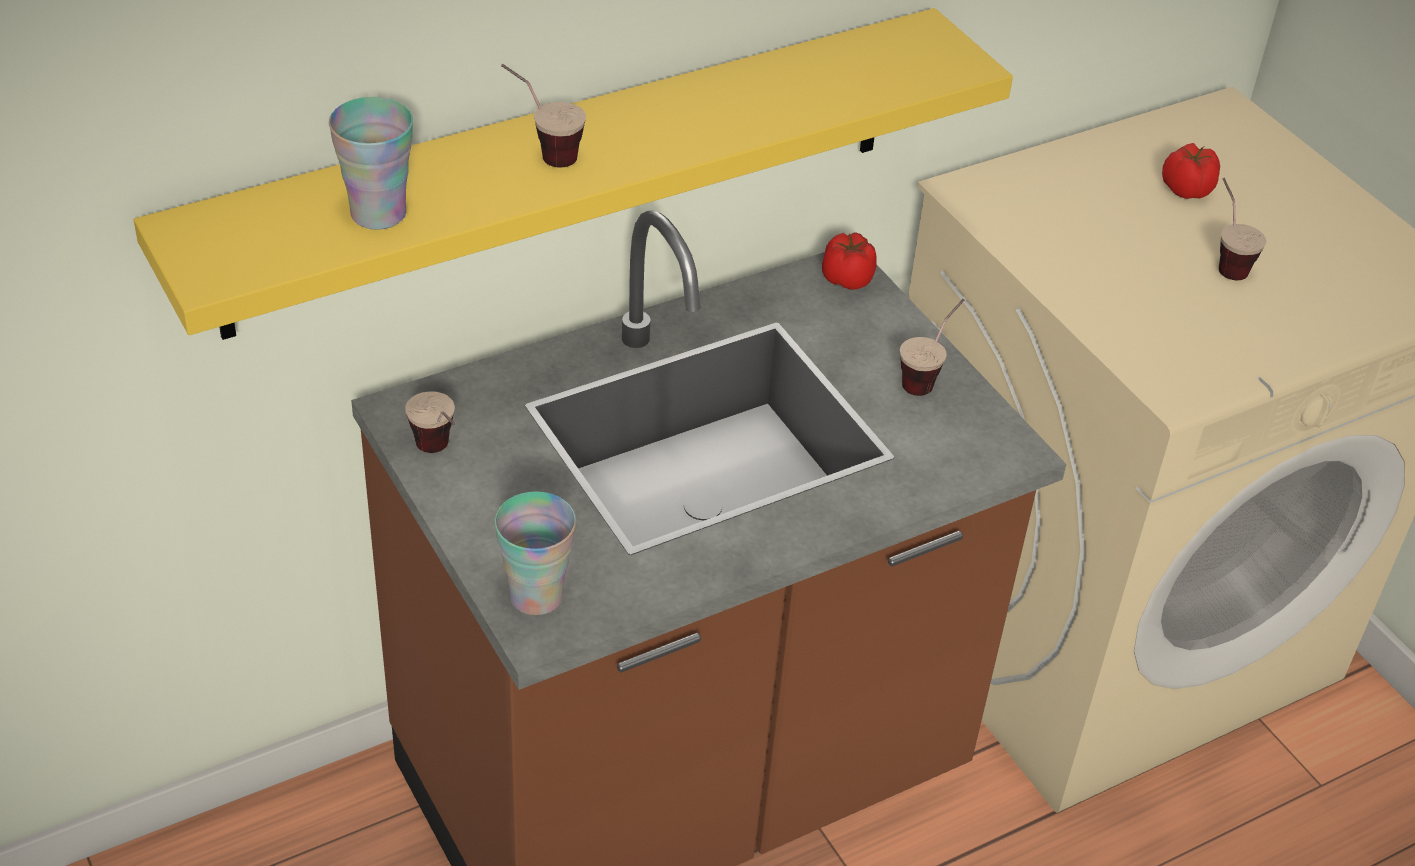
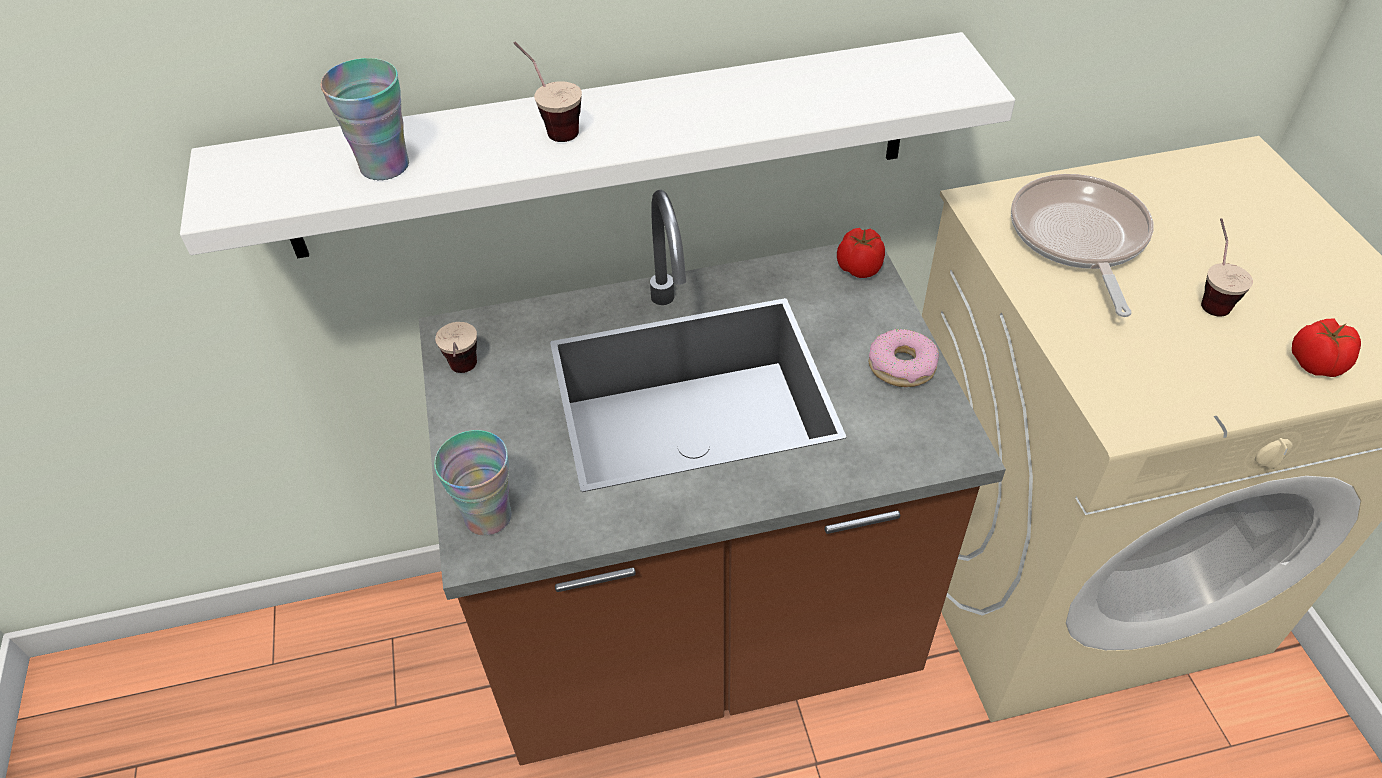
camera: 20 degrees right, 5 degrees up
(568, 171) = (602, 148): yellow shelf -> white shelf
(928, 377) = (902, 366): cup -> donut
(1079, 217) = (1078, 239): none -> frying pan
(1185, 189) = (1188, 224): tomato -> tomato (1315, 363)

